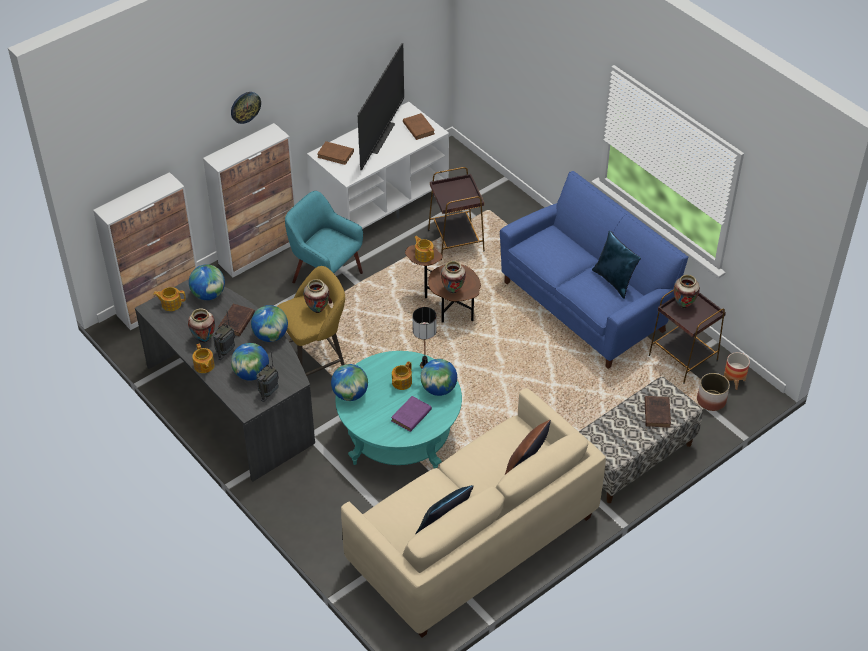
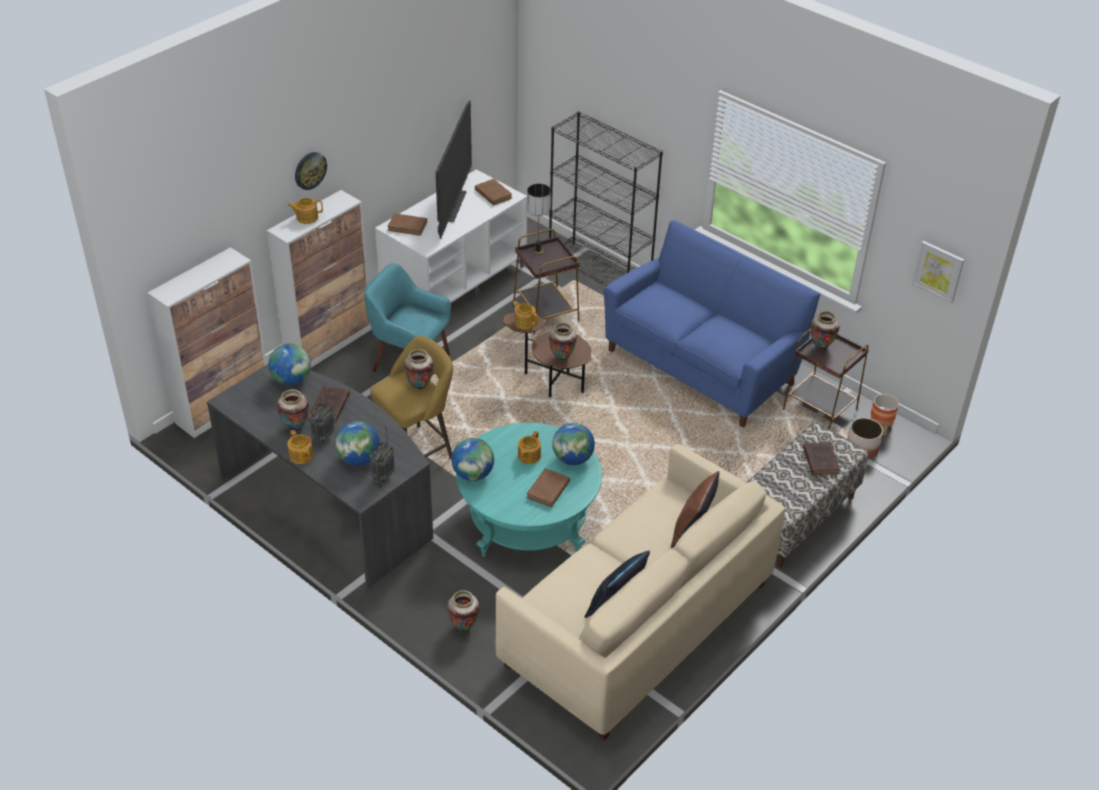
camera: 10 degrees left, 5 degrees down
(171, 304) = (249, 393): teapot -> teapot (306, 217)
(271, 336) = (373, 416): globe -> none
(325, 525) = (463, 627): none -> vase
(410, 416) = (547, 491): purple book -> brown book
(424, 365) = (551, 435): table lamp -> table lamp (538, 251)
(514, 203) = (600, 272): none -> black bookcase
(614, 281) = (740, 329): blue pillow -> none
(784, 254) = (938, 271): none -> picture

